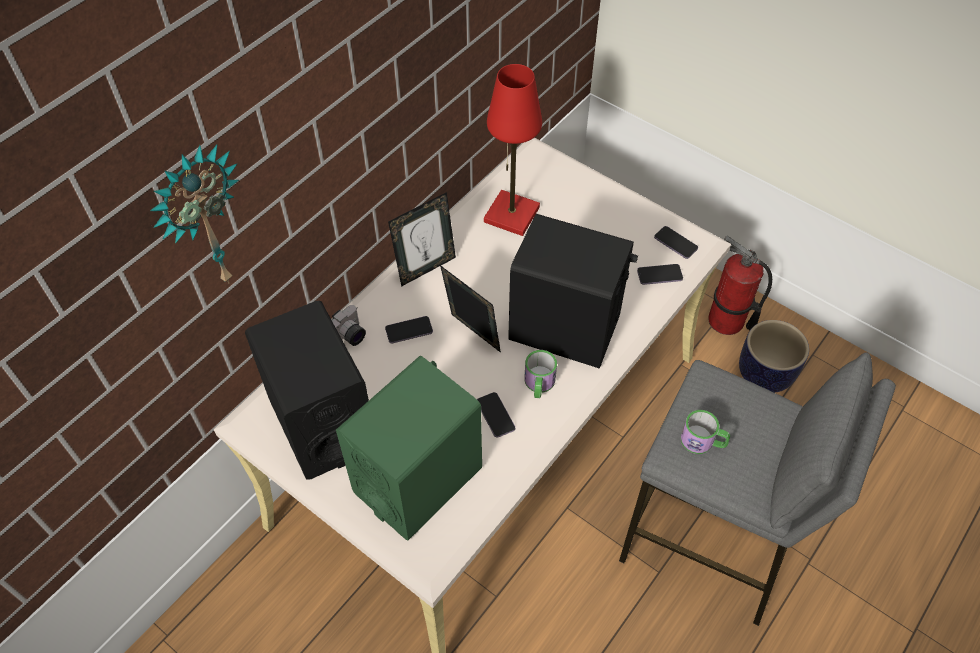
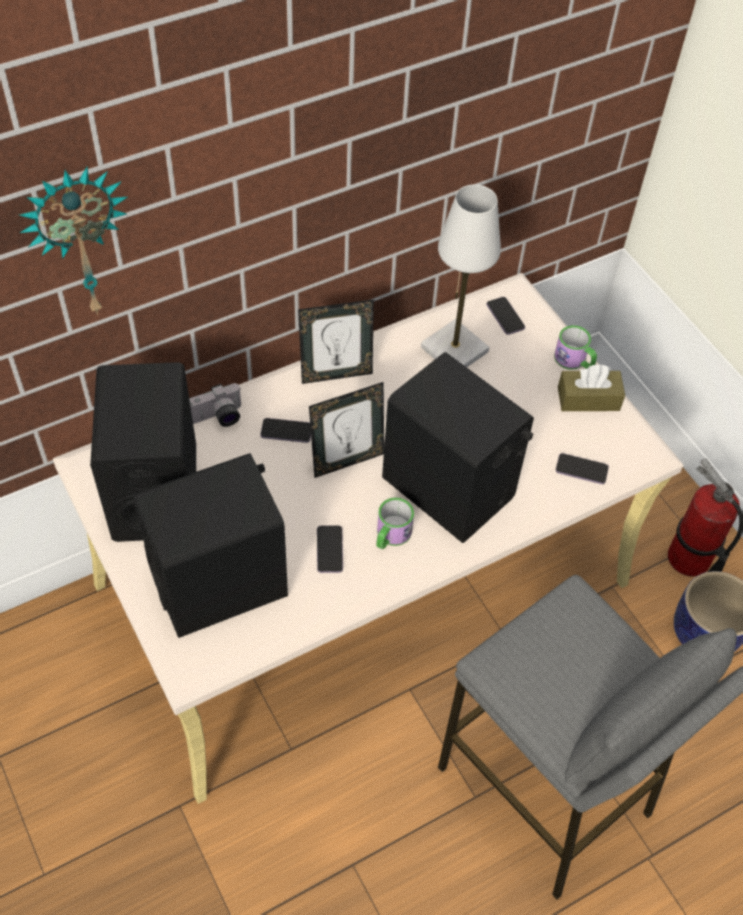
camera: 20 degrees right, 0 degrees up
(418, 480) = (219, 583): green speaker -> black speaker
(472, 336) = (347, 461): picture frame -> picture frame turned 90 degrees clockwise
(511, 215) = (454, 349): red table lamp -> white table lamp
(635, 217) = (588, 399): none -> brown tissue box
(675, 243) = (618, 442): phone -> phone (505, 317)
(703, 442) = (533, 661): mug -> mug (574, 361)

